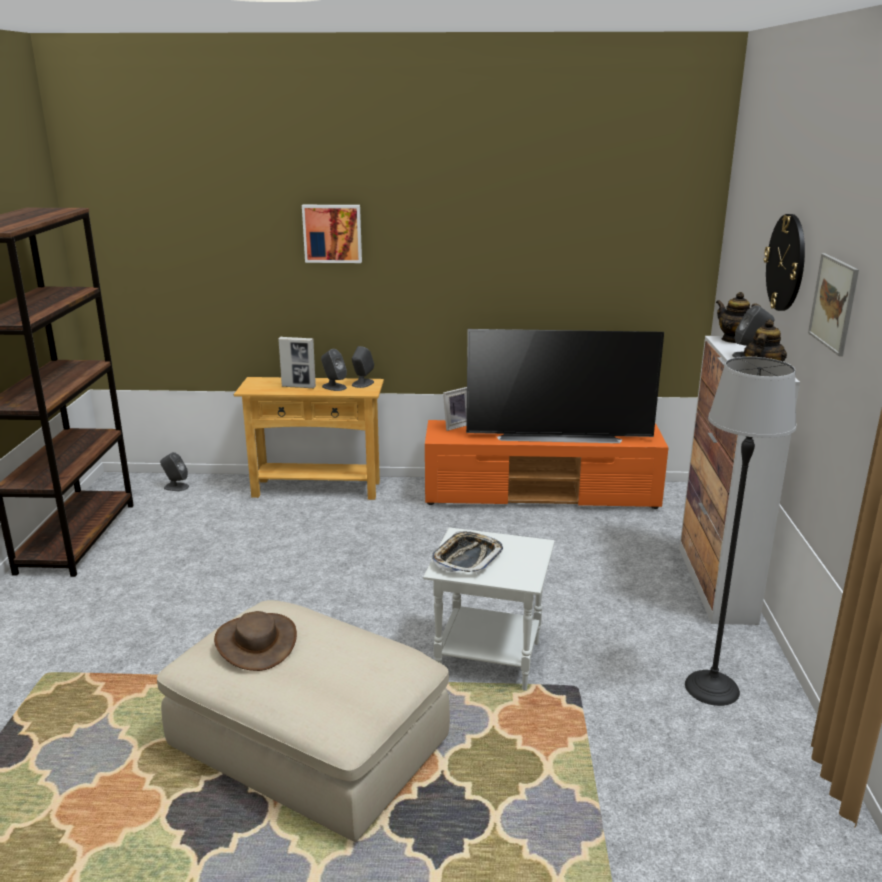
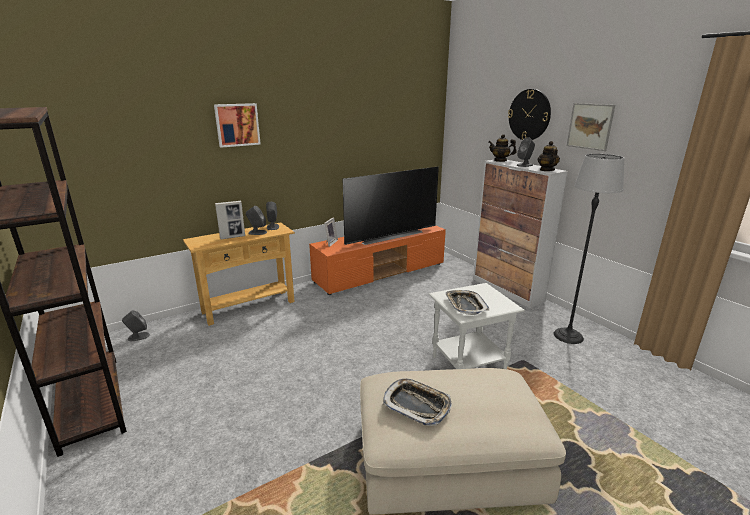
camera: 35 degrees left, 0 degrees up
(256, 642) = (417, 405): brown hat -> tray

